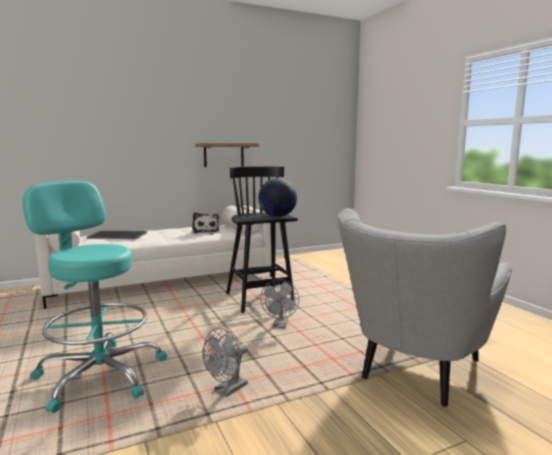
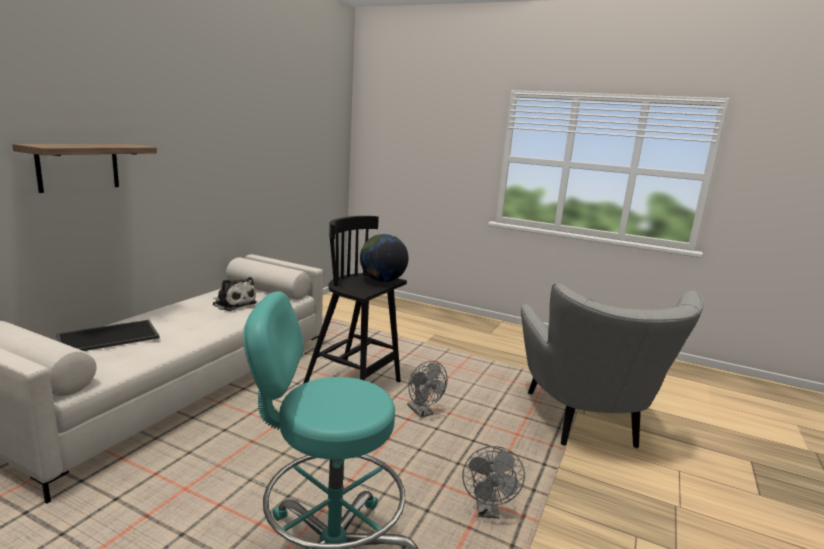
camera: 40 degrees left, 5 degrees up
(223, 155) = (222, 185): shelf -> shelf (78, 167)

